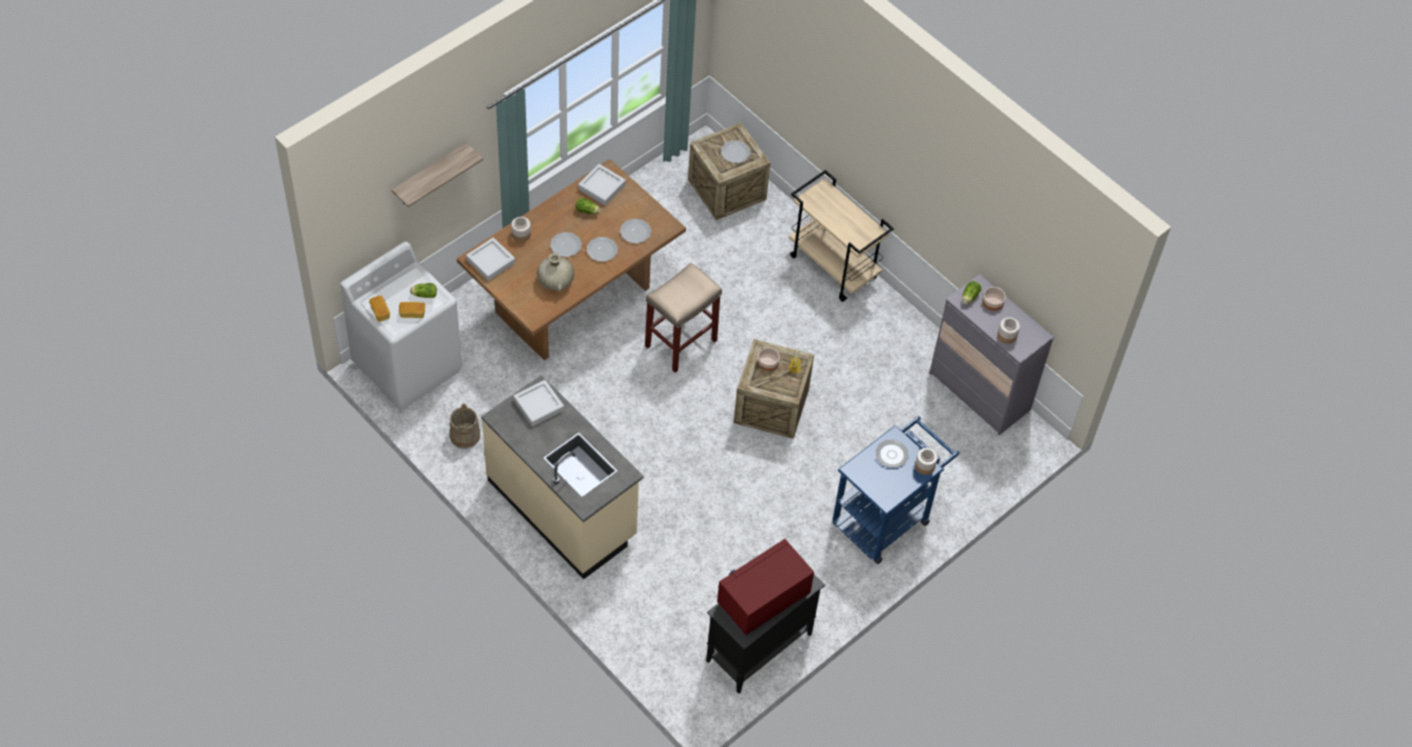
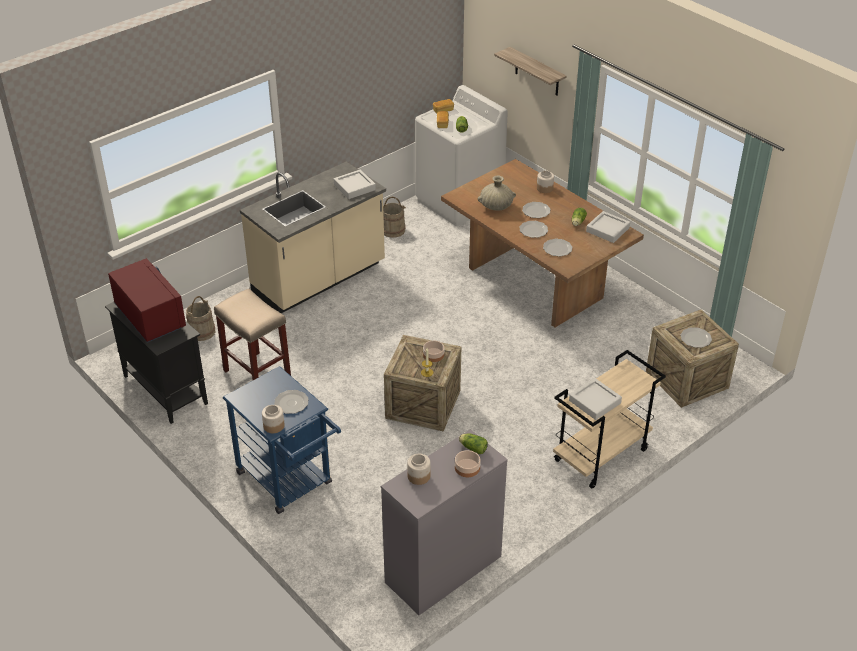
camera: 95 degrees right, 15 degrees down
(490, 261) = (513, 174): grey tray -> grey tray (594, 402)
(659, 623) = (202, 332): none -> beige bucket
(680, 344) = (492, 346): beige stool -> beige stool (256, 374)

